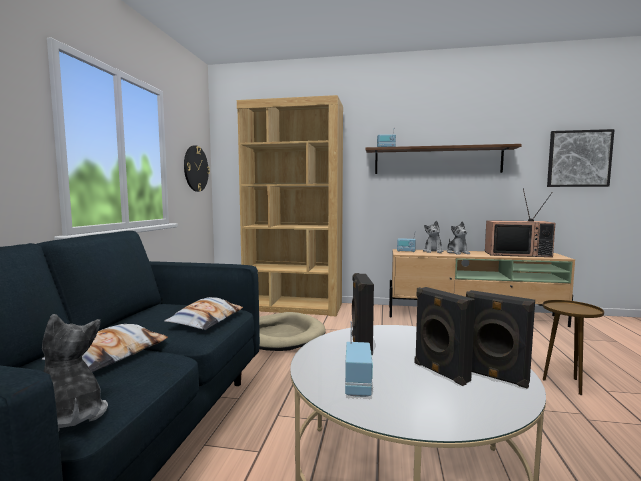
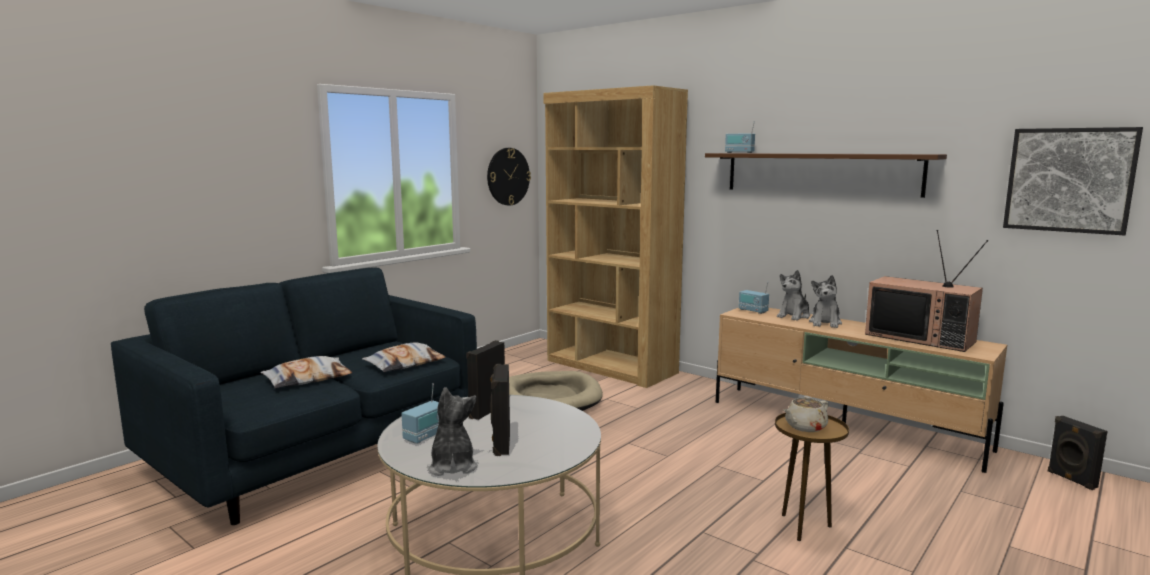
camera: 30 degrees right, 5 degrees up
(69, 416) = (248, 410): plush toy -> plush toy (452, 466)
(494, 377) = (534, 457): black speaker -> black speaker (1071, 479)
(569, 309) = (805, 427): none -> beige teapot

